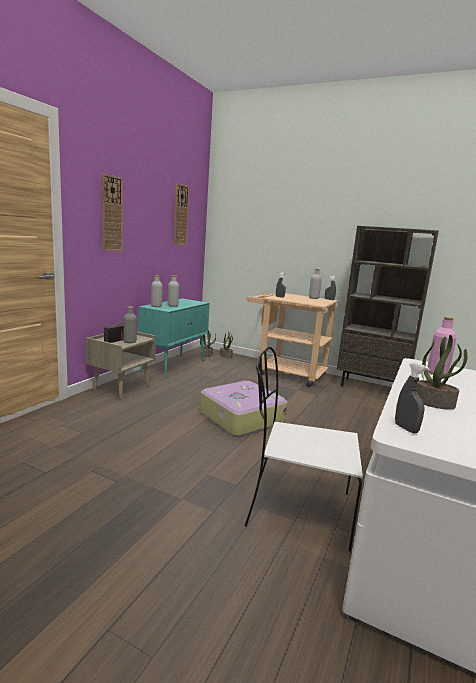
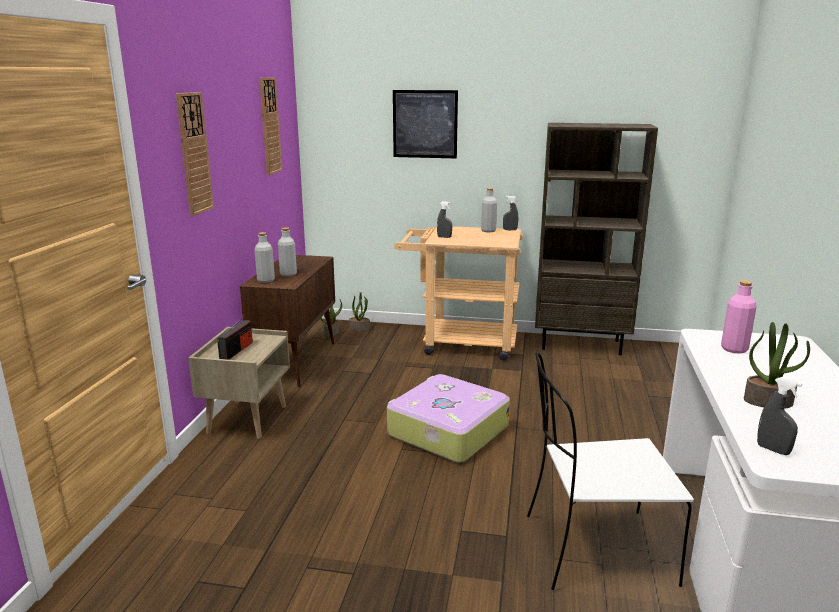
camera: 15 degrees left, 5 degrees up
(130, 342) = (257, 350): grey bottle -> none
(174, 365) = (296, 361): turquoise cabinet -> brown cabinet
(282, 224) = (425, 124): none -> picture

